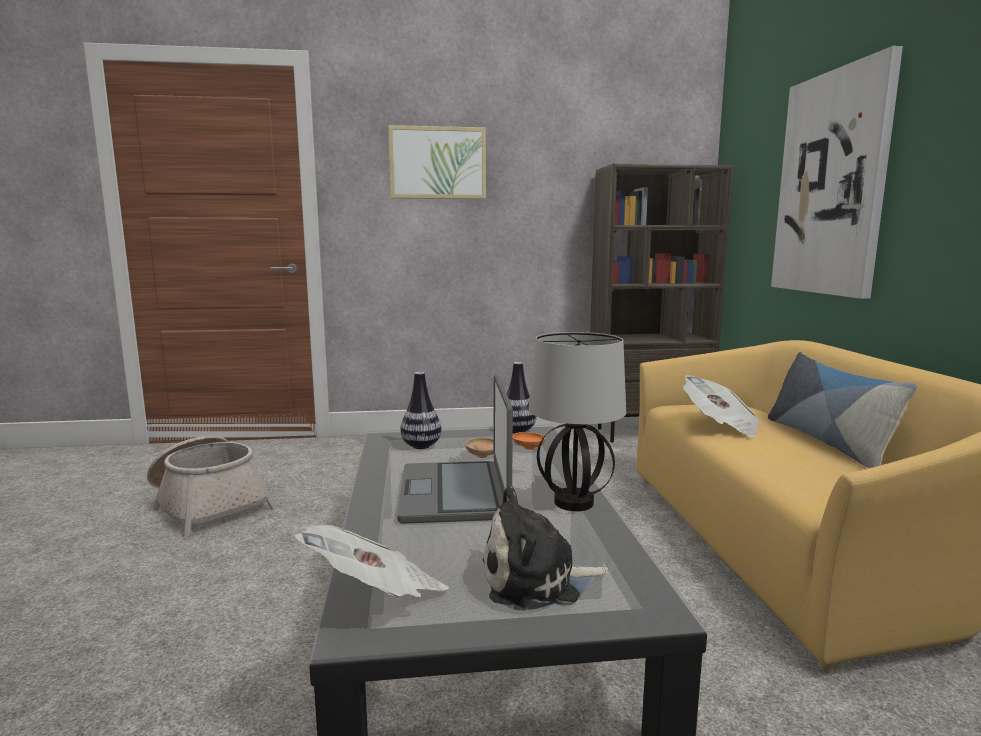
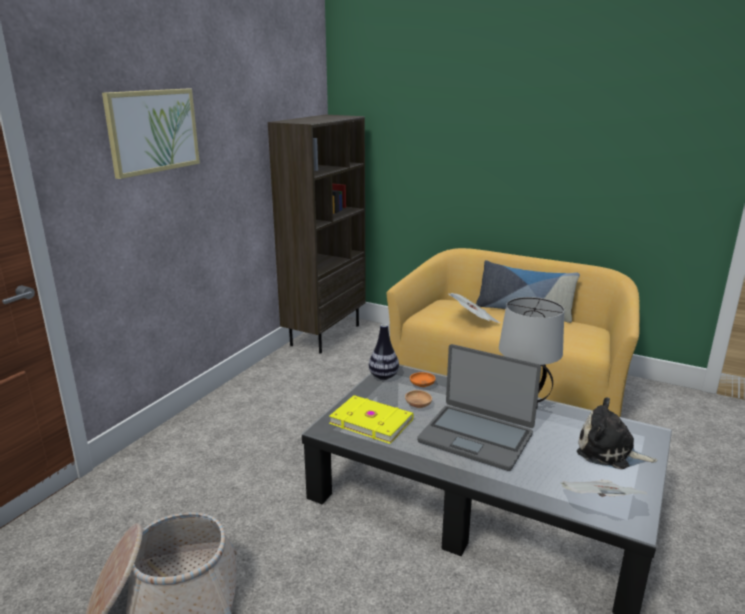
camera: 55 degrees left, 10 degrees up
(421, 446) = (371, 421): vase -> yellow book
(536, 581) = (609, 452): plush toy -> plush toy turned 90 degrees clockwise
(831, 184) = (468, 145): picture -> none

